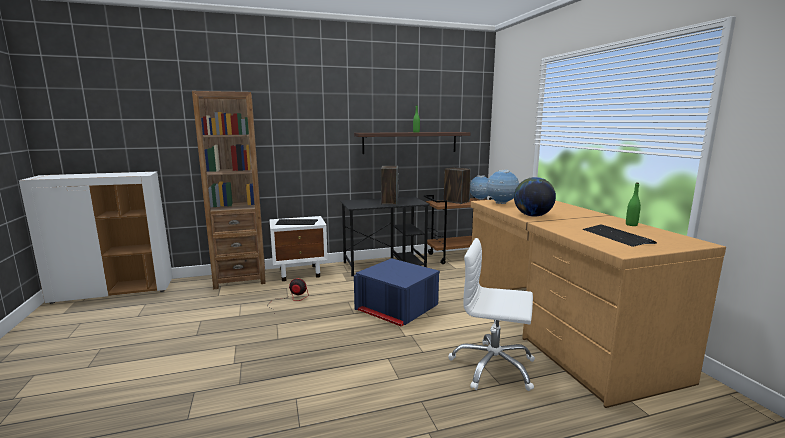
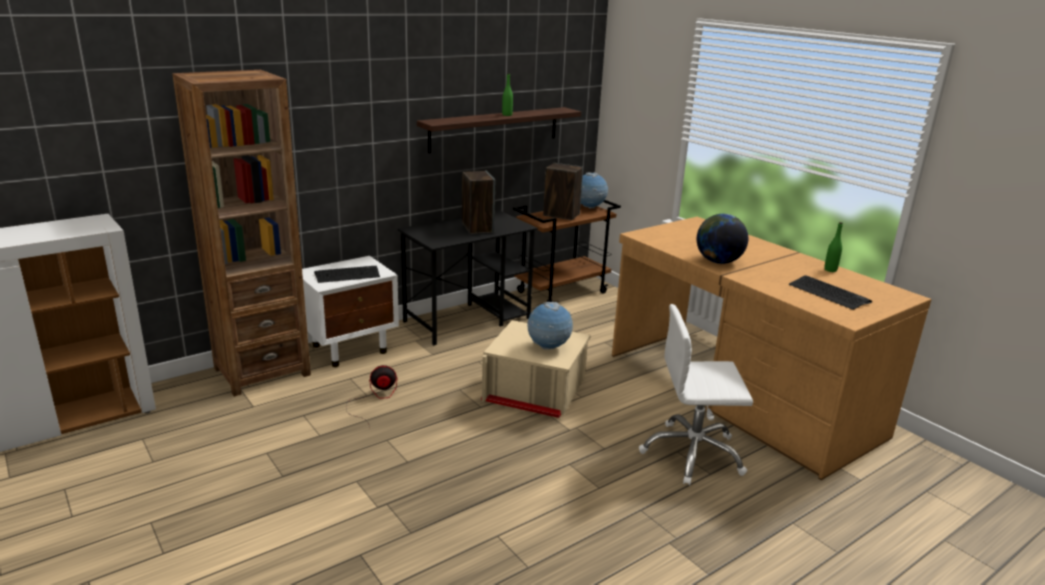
camera: 20 degrees left, 10 degrees up
(396, 310) = (534, 393): blue storage box -> beige storage box
(501, 204) = (663, 238): globe -> globe (548, 348)

